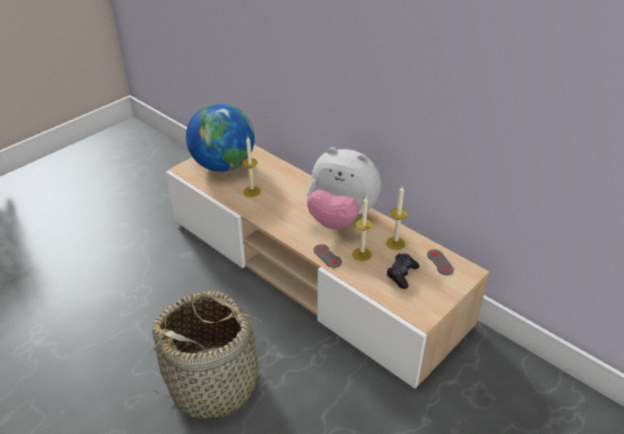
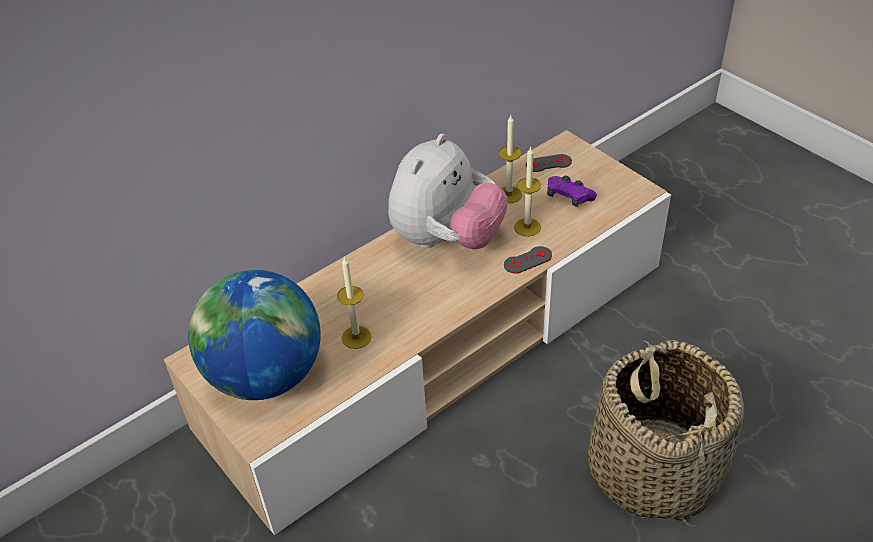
camera: 80 degrees left, 5 degrees up
(402, 274) = (569, 197): black game controller -> purple game controller

